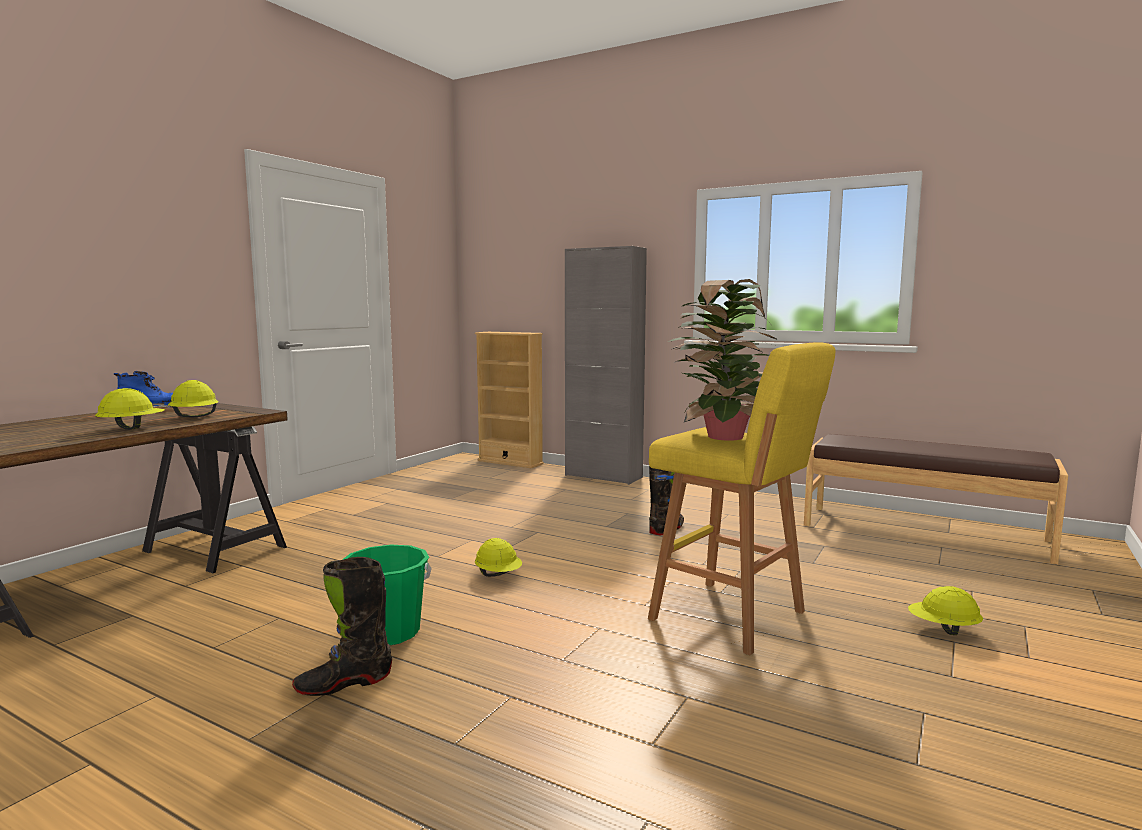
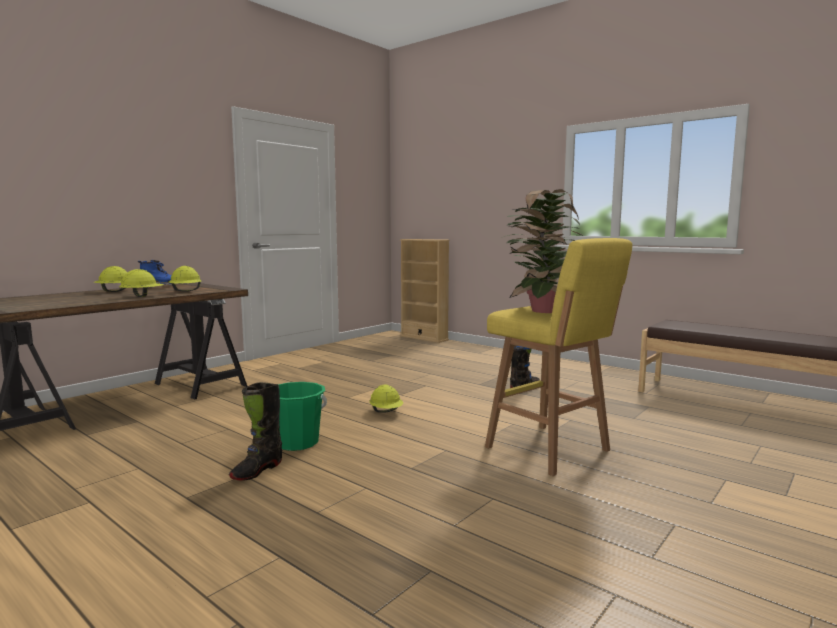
camera: 10 degrees right, 0 degrees up
(344, 684) = (257, 471): black boot -> black boot turned 45 degrees counterclockwise
(603, 476) = (491, 350): grey cabinet -> none
(943, 630) = (720, 471): yellow hard hat -> yellow hard hat (113, 291)

